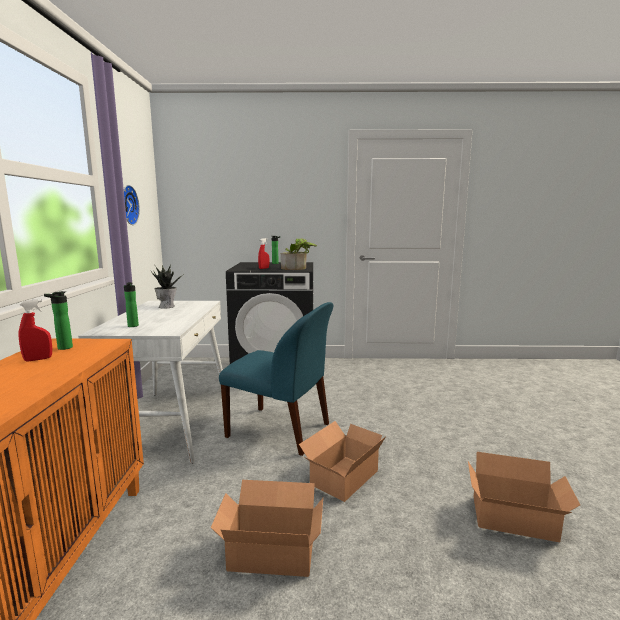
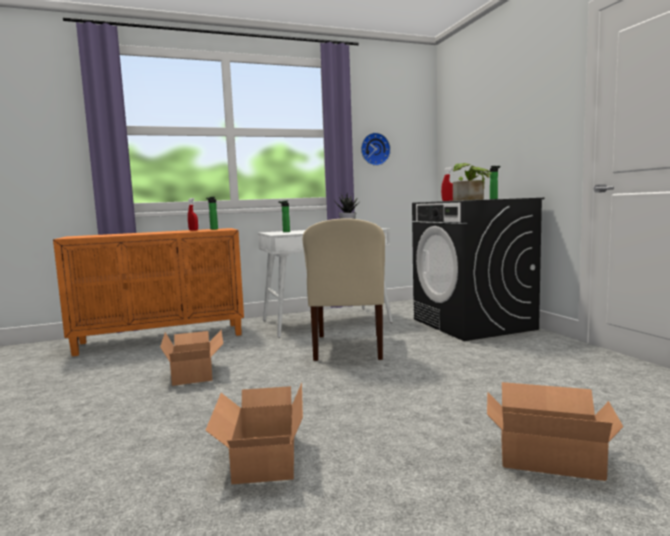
camera: 70 degrees right, 5 degrees down
(281, 431) = (348, 348): blue chair -> beige chair
(341, 477) = (291, 377): cardboard box -> cardboard box (546, 455)

